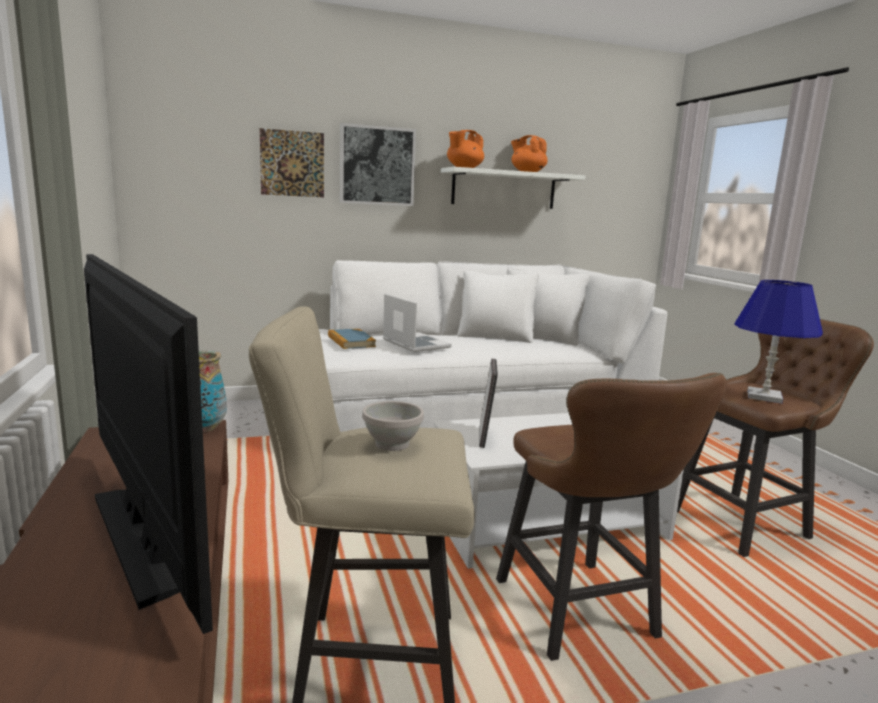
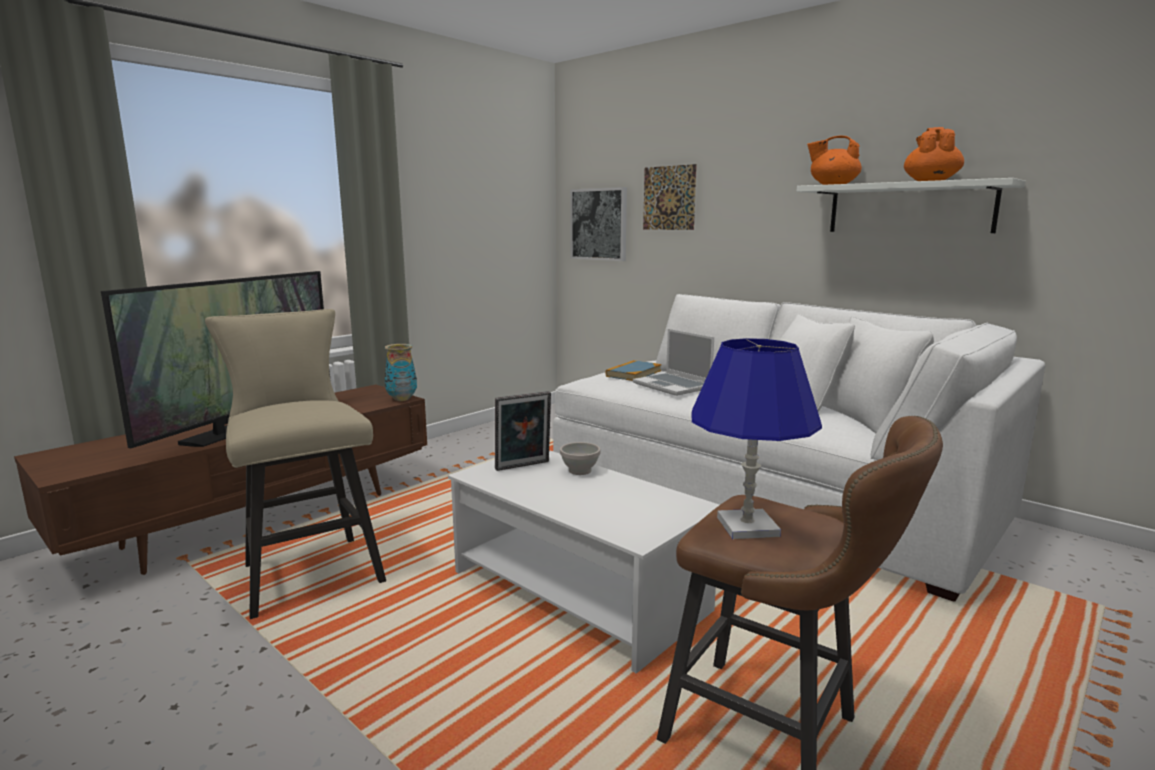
camera: 60 degrees right, 0 degrees up
(377, 166) = (746, 192): picture -> picture (599, 224)
(392, 444) = (291, 406): white bowl -> white bowl (580, 470)
(414, 344) = (673, 386): laptop -> laptop turned 120 degrees clockwise
(584, 620) = (421, 643): brown stool -> none

